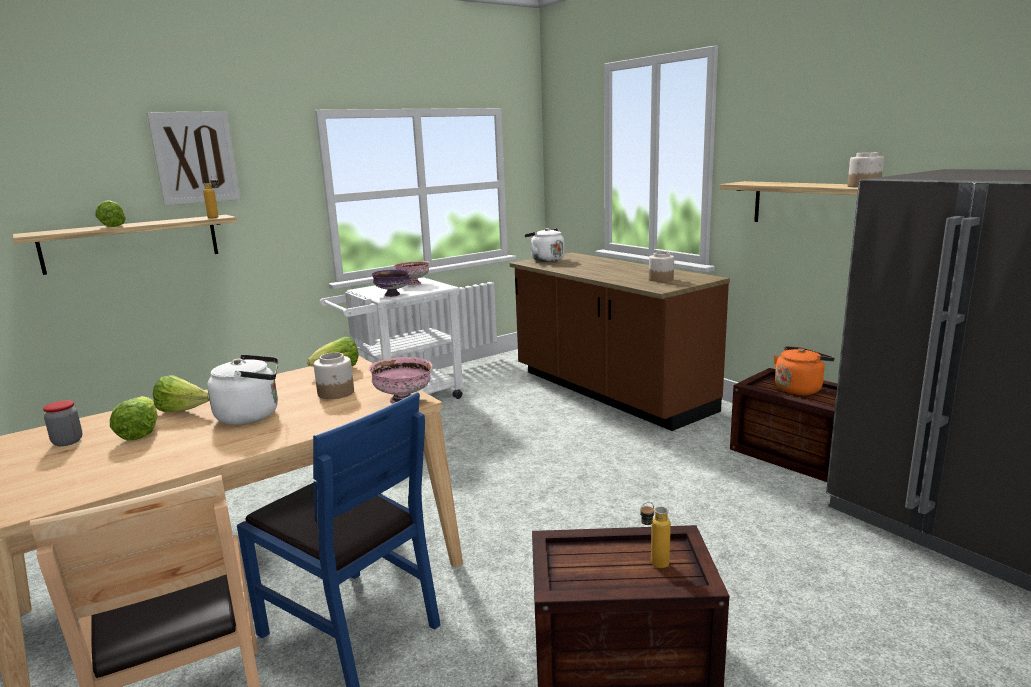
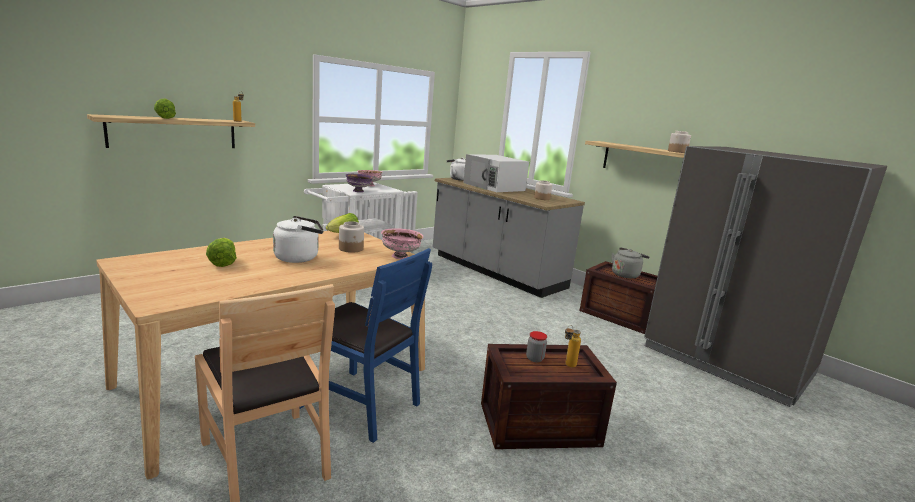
camera: 10 degrees left, 0 degrees up
(67, 442) = (170, 264): jar -> jar (534, 358)
(183, 411) = (246, 251): lettuce -> none
(195, 158) = (226, 76): picture -> none
(594, 267) = (494, 187): none -> white microwave
(609, 392) = (495, 271): brown counter -> grey counter
(799, 389) = (626, 274): orange kettle -> grey kettle

